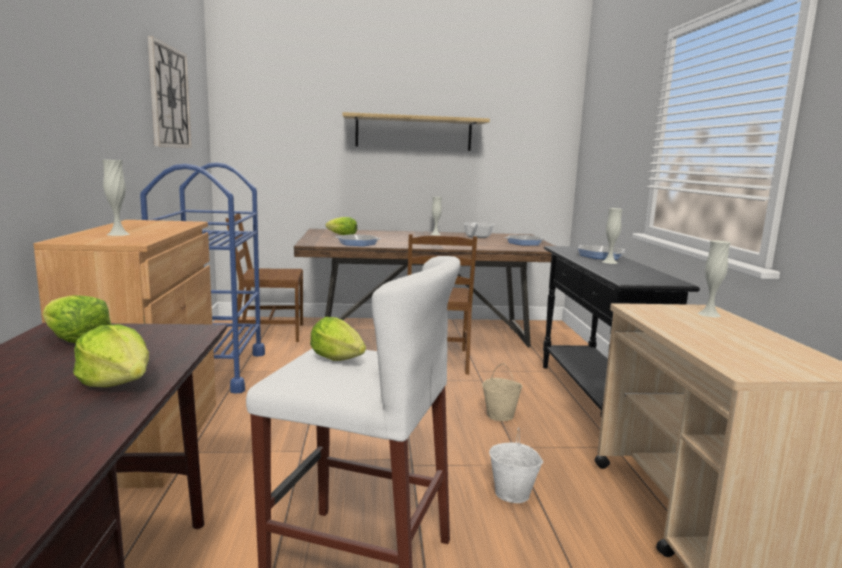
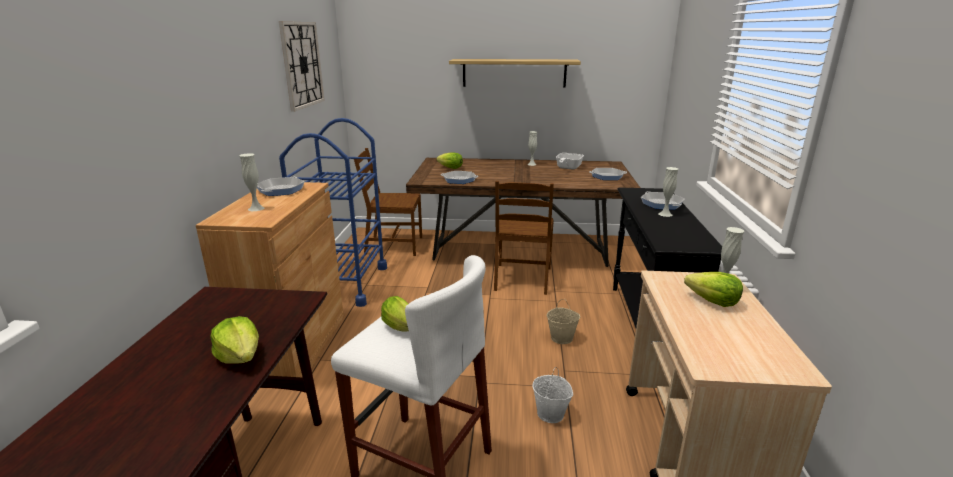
camera: 10 degrees right, 10 degrees up
(76, 339) = (222, 307): lettuce -> lettuce (713, 301)
(146, 224) = (281, 190): none -> frying pan

